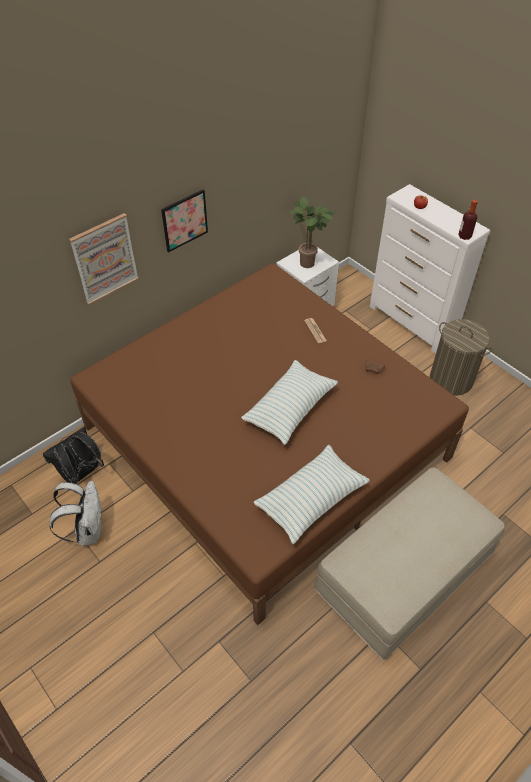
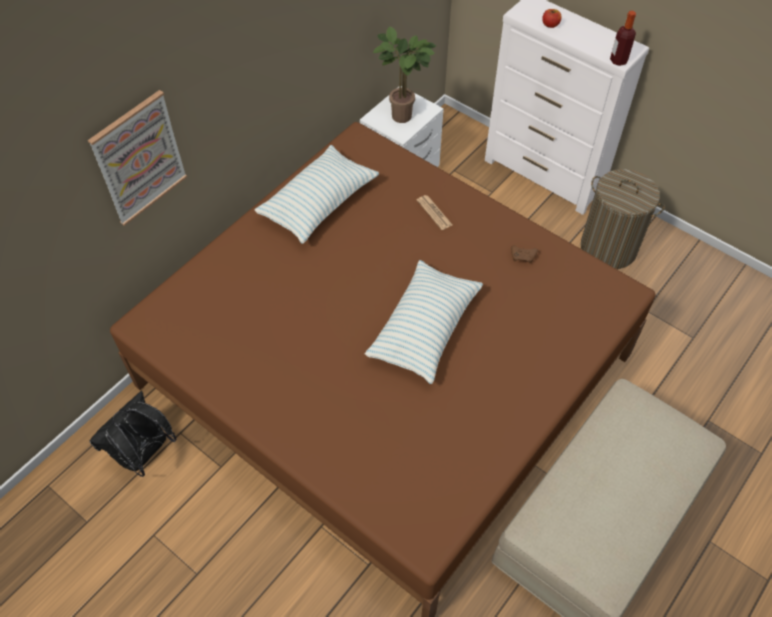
camera: 10 degrees left, 5 degrees up
(87, 530) = (170, 532): white backpack -> none
(184, 220) = (240, 85): picture -> none
(311, 499) = (480, 454): pillow -> pillow (319, 203)

